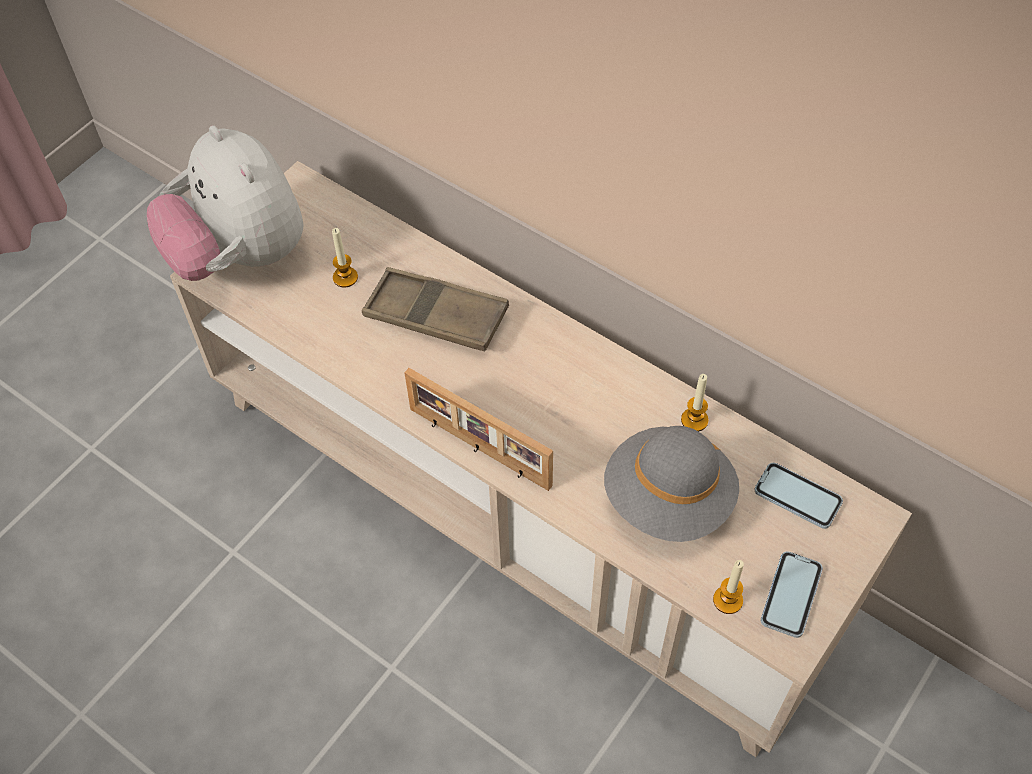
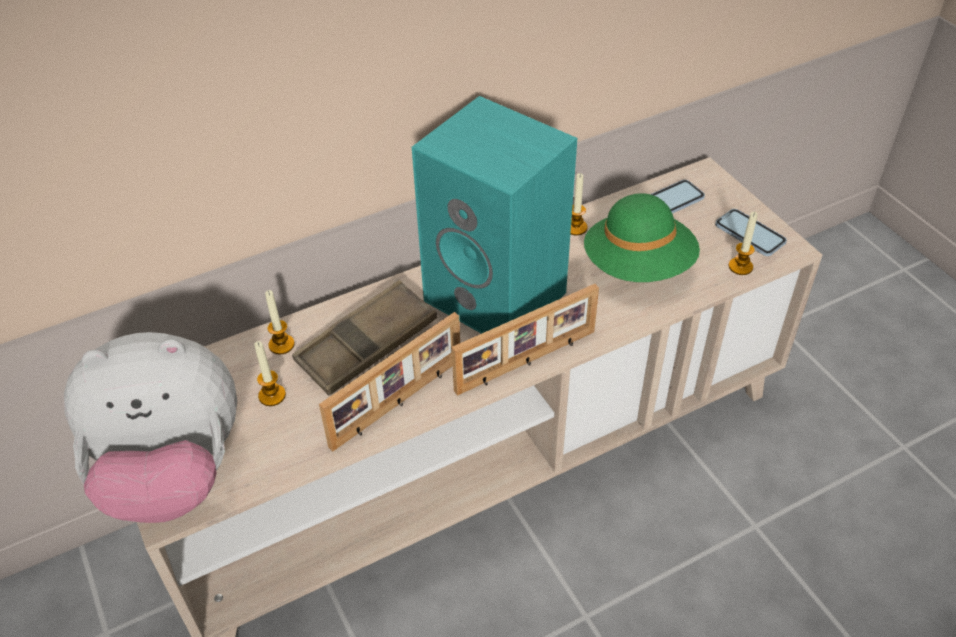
camera: 65 degrees left, 10 degrees down
(380, 370) = (398, 403): none -> picture frame
(403, 256) = (281, 345): none -> candle
(552, 392) = (499, 297): none -> turquoise speaker
(668, 499) = (638, 266): grey hat -> green hat

